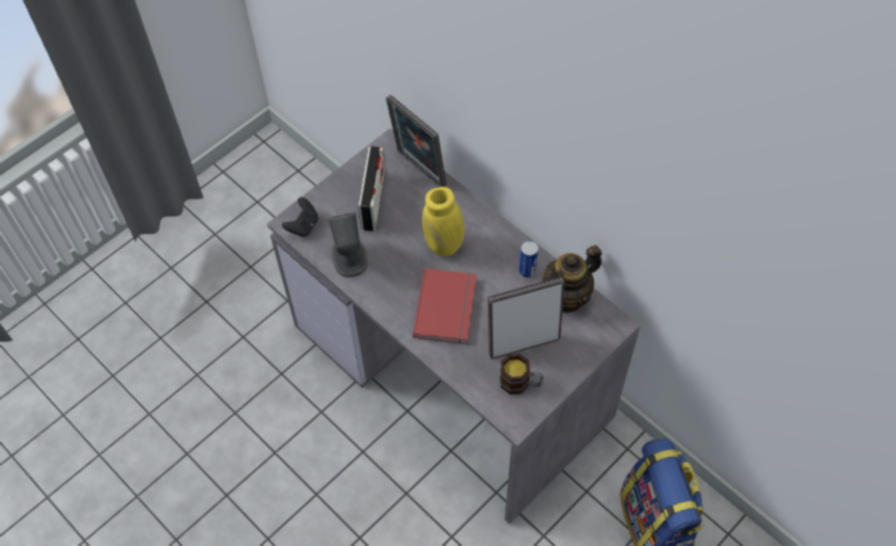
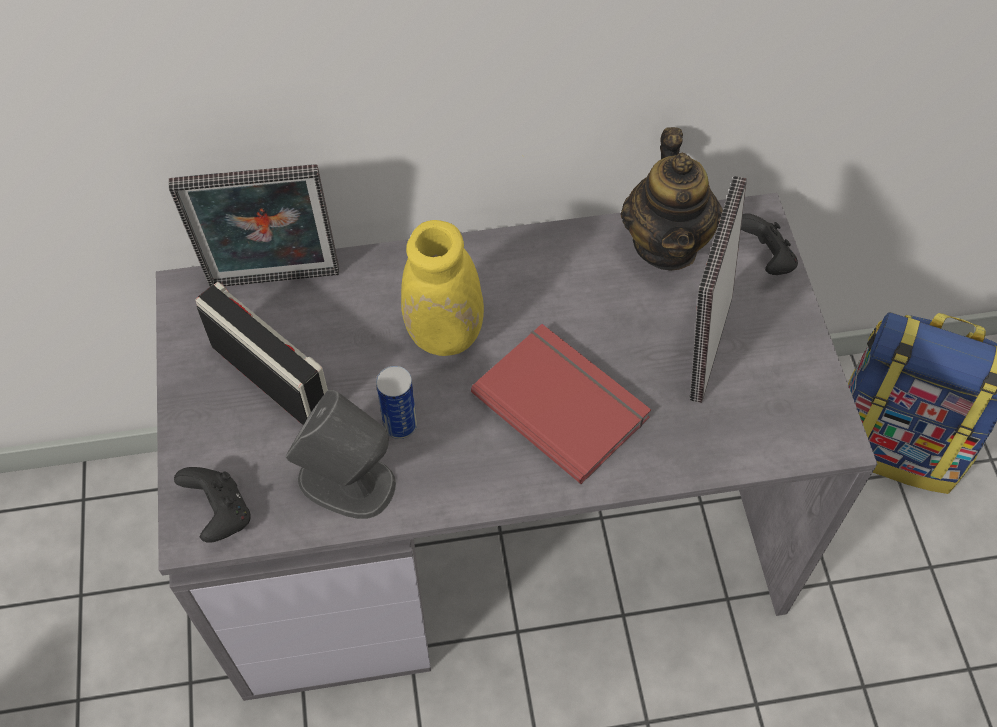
camera: 55 degrees left, 0 degrees up
(520, 383) = (771, 391): mug -> none
(527, 271) = (584, 263): can -> can (400, 425)
(593, 341) = (765, 260): none -> black game controller

